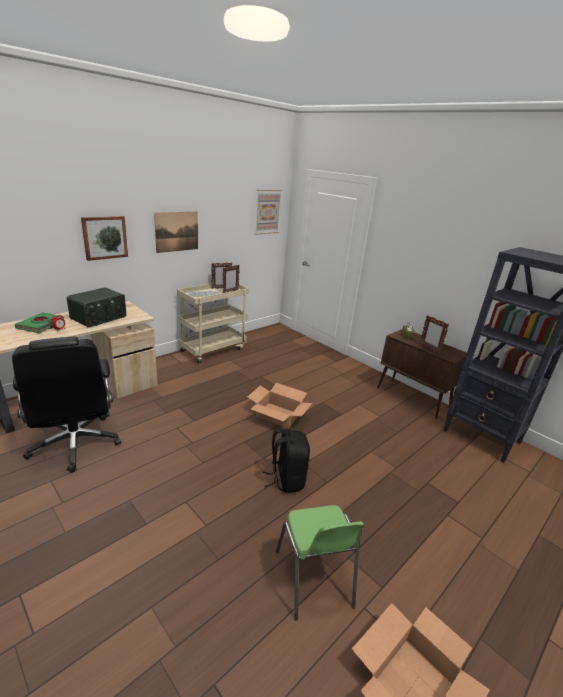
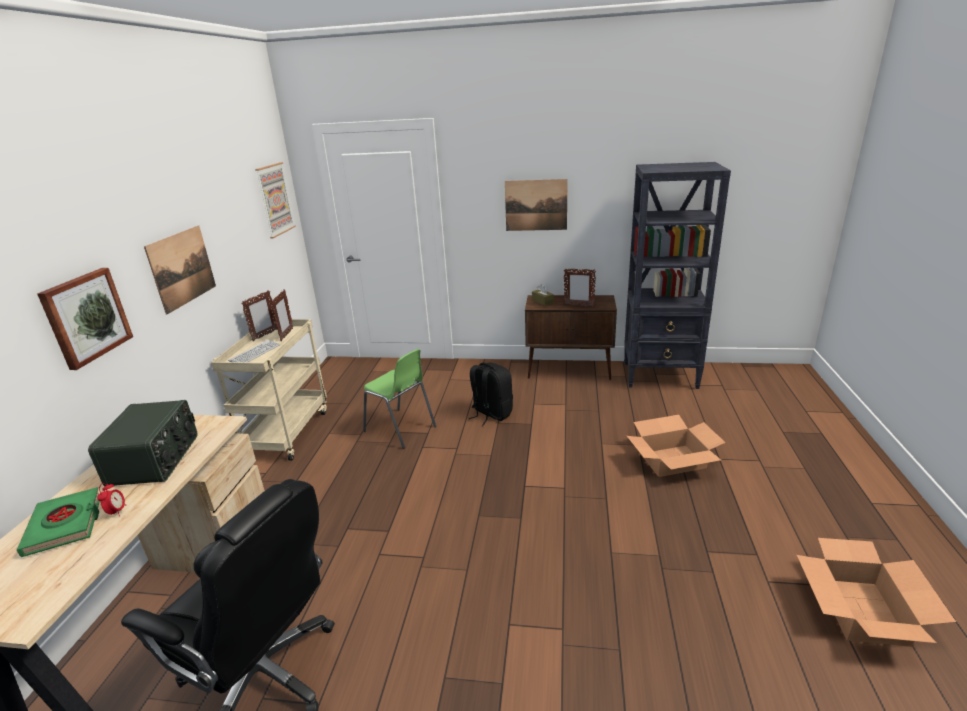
camera: 35 degrees left, 0 degrees up
(278, 415) = (473, 463): cardboard box -> cardboard box (672, 460)
(286, 479) = (570, 522): black backpack -> black backpack (491, 414)
(313, 579) = (709, 592): green chair -> green chair (400, 429)
(429, 260) = (536, 205): none -> picture

